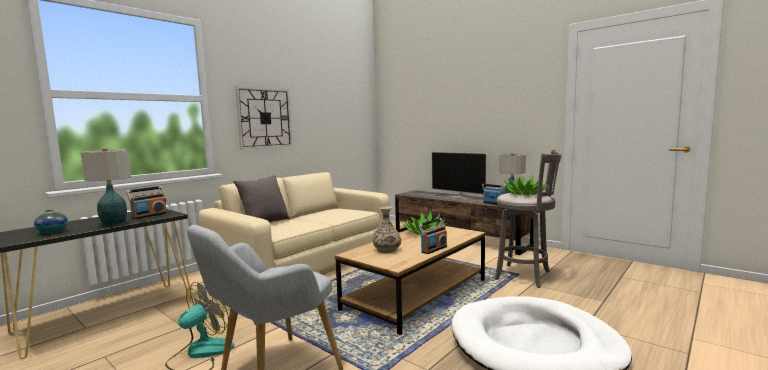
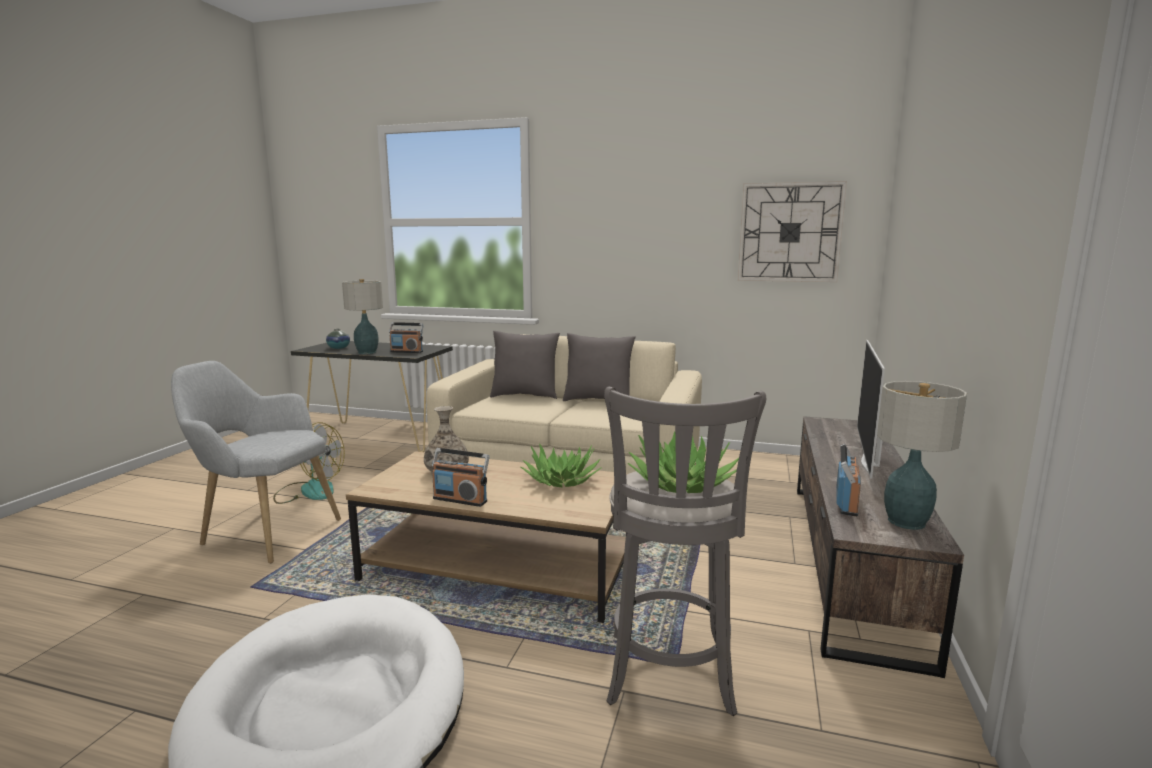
camera: 65 degrees right, 5 degrees up
(265, 118) = (610, 247): wall clock -> wall clock (789, 232)
(306, 214) = (598, 400): none -> grey pillow

